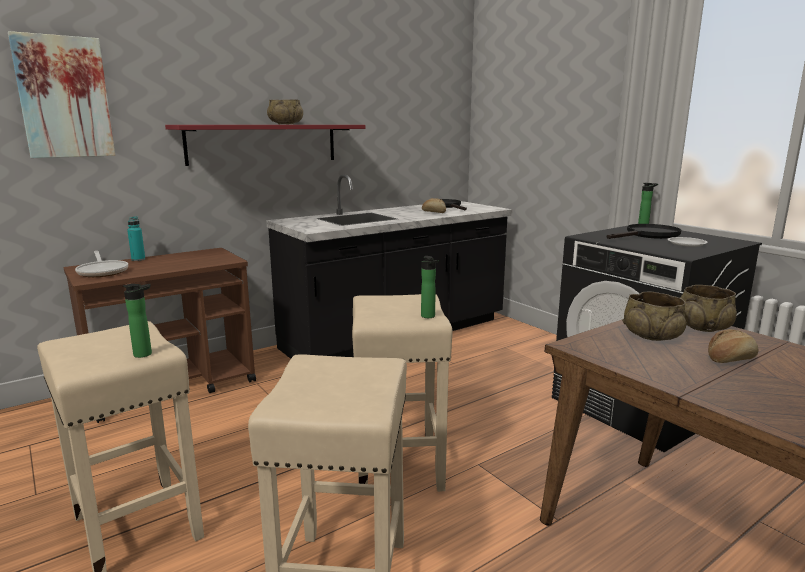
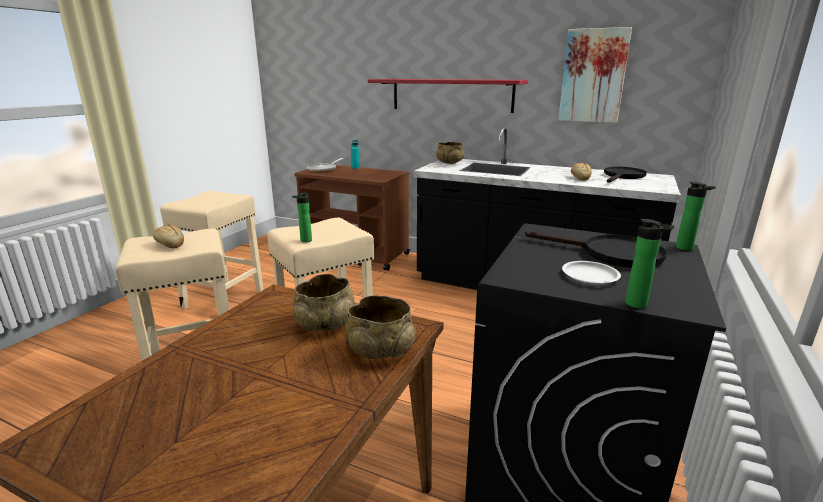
camera: 60 degrees right, 5 degrees up
(64, 97) = (334, 61): picture -> picture (593, 76)
(146, 354) = (199, 206): bottle -> bottle (639, 305)
(286, 124) = (460, 79): beige bowl -> beige bowl (450, 162)
(730, 359) = (277, 367): bread -> bread (170, 244)

